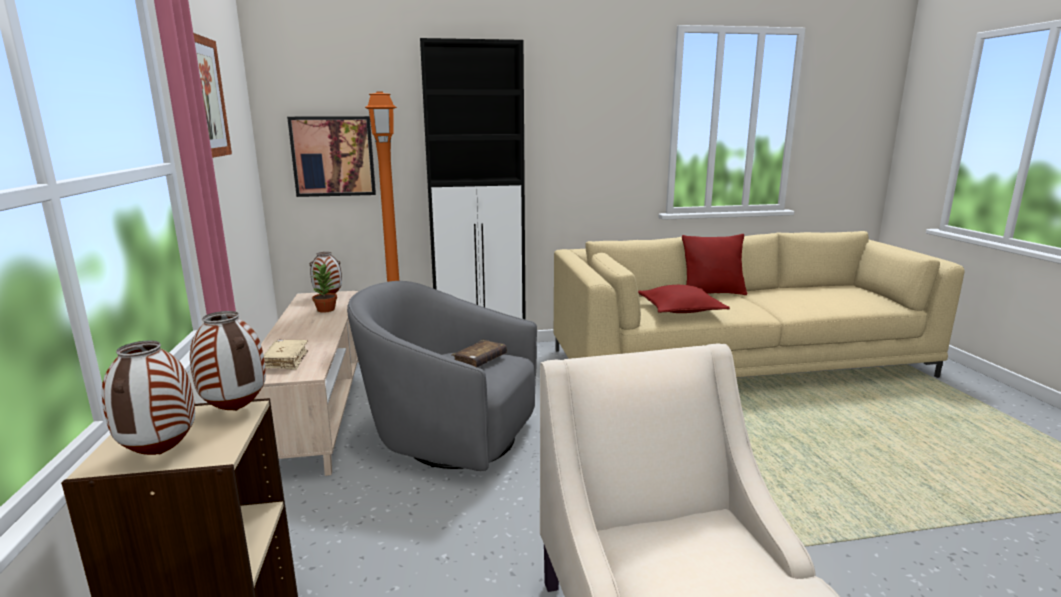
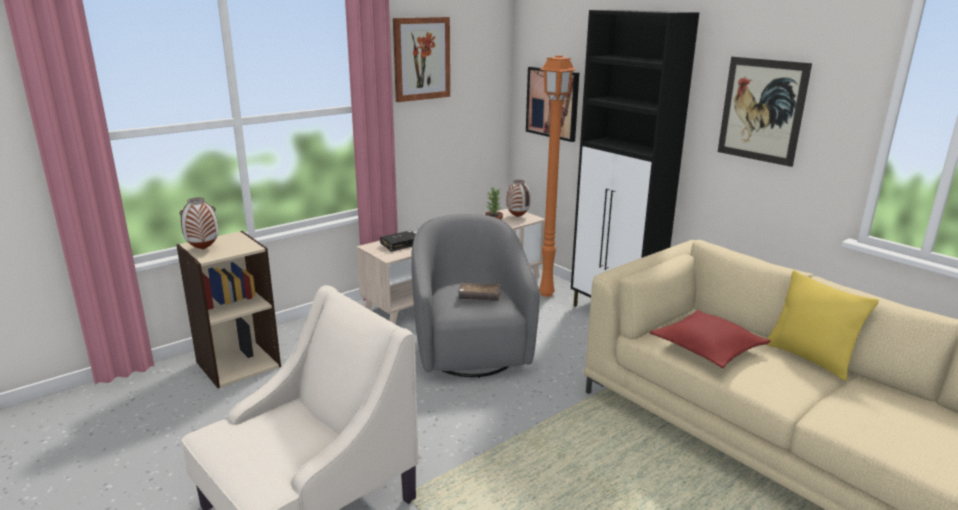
camera: 60 degrees right, 5 degrees up
(234, 410) = (249, 246): vase -> none
(286, 361) = (400, 245): beige book -> black book
(582, 128) = (762, 110): none -> picture
(712, 293) = (809, 358): red pillow -> yellow pillow

